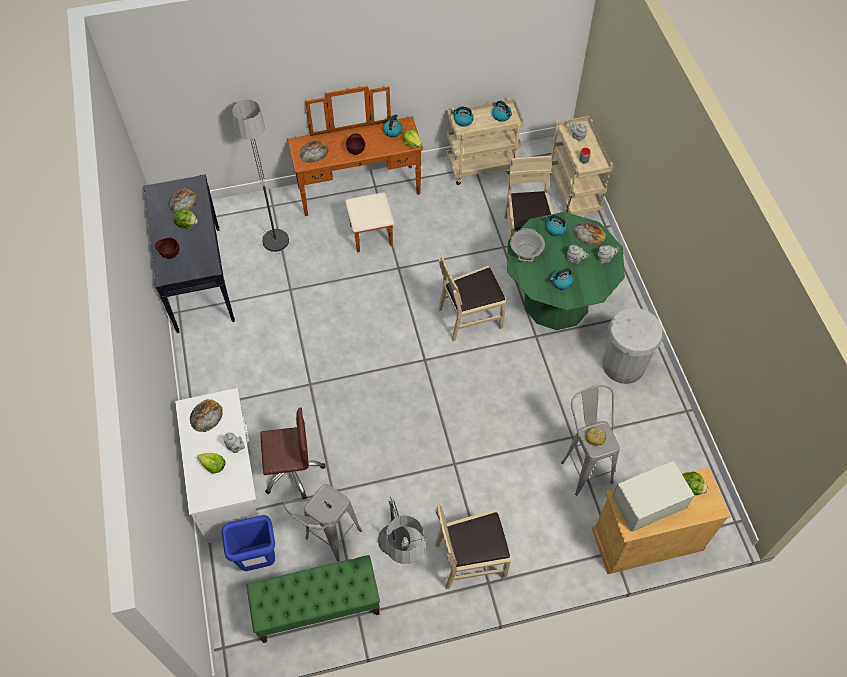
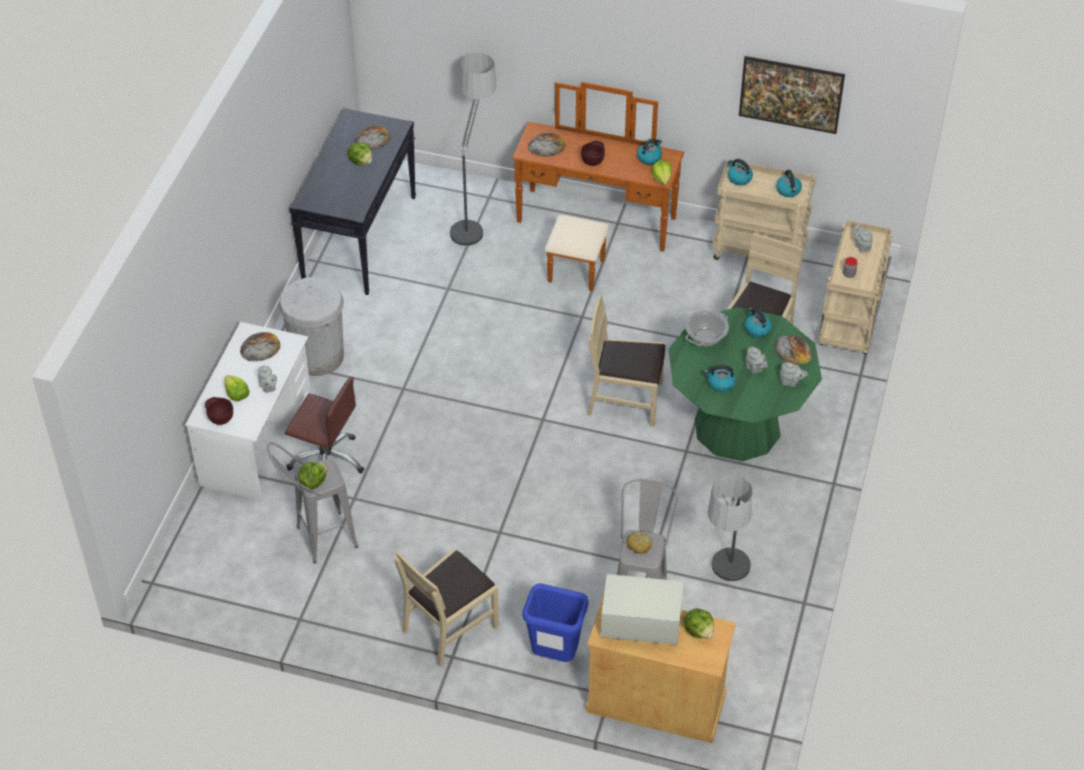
camera: 30 degrees right, 10 degrees down
(170, 254) = (324, 183): brown bowl -> brown bowl (220, 419)
(258, 560) = (236, 525): blue trash can -> blue trash can (554, 655)
(317, 607) = (264, 593): green bench -> none
(325, 511) = (313, 482): none -> lettuce
(401, 565) = (375, 597): floor lamp -> floor lamp (726, 592)
(470, 559) = (449, 627): beige chair -> beige chair turned 60 degrees counterclockwise
(490, 55) = (789, 108): none -> picture
(623, 365) = (766, 524): white trash can -> white trash can (317, 356)

